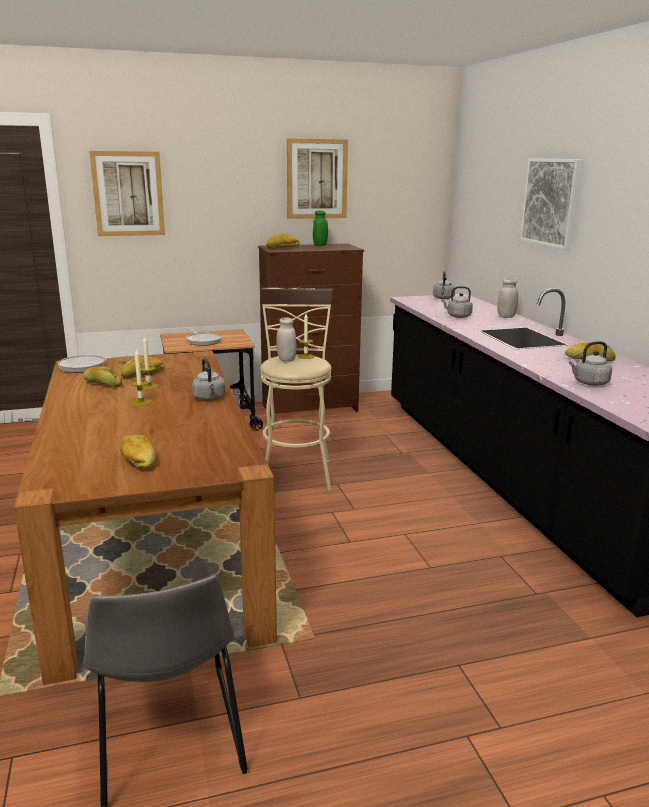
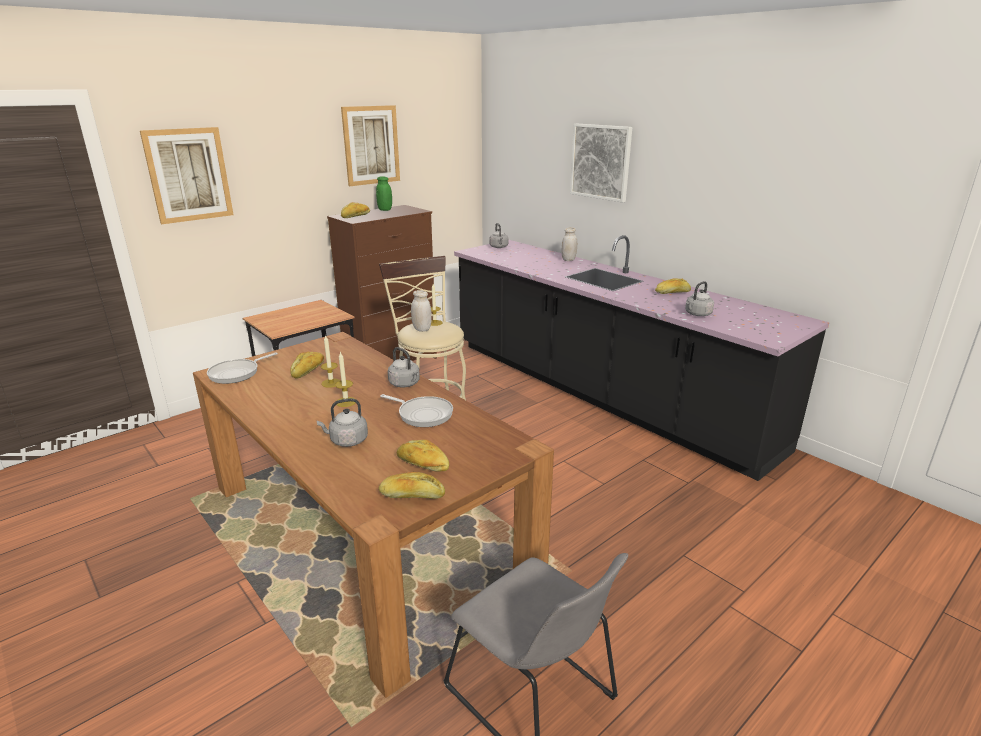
camera: 25 degrees left, 5 degrees up
(102, 384) = (281, 390): bread -> bread (412, 496)
(203, 341) = (297, 319): frying pan -> frying pan (423, 414)
(457, 316) = (532, 264): grey kettle -> grey kettle (347, 441)

